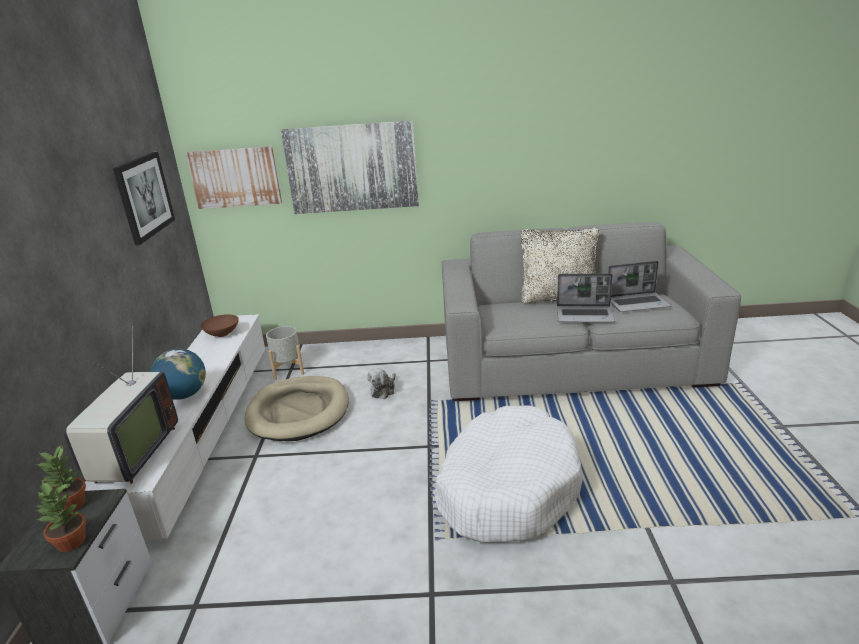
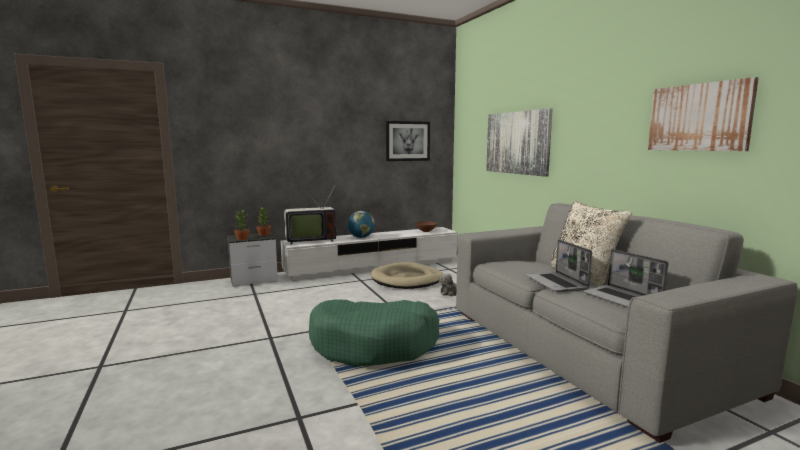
camera: 65 degrees right, 15 degrees down
(235, 177) = (470, 144): picture -> picture (699, 117)
(288, 370) = (446, 268): grey planter -> none
(507, 487) = (374, 345): white dog bed -> green dog bed

